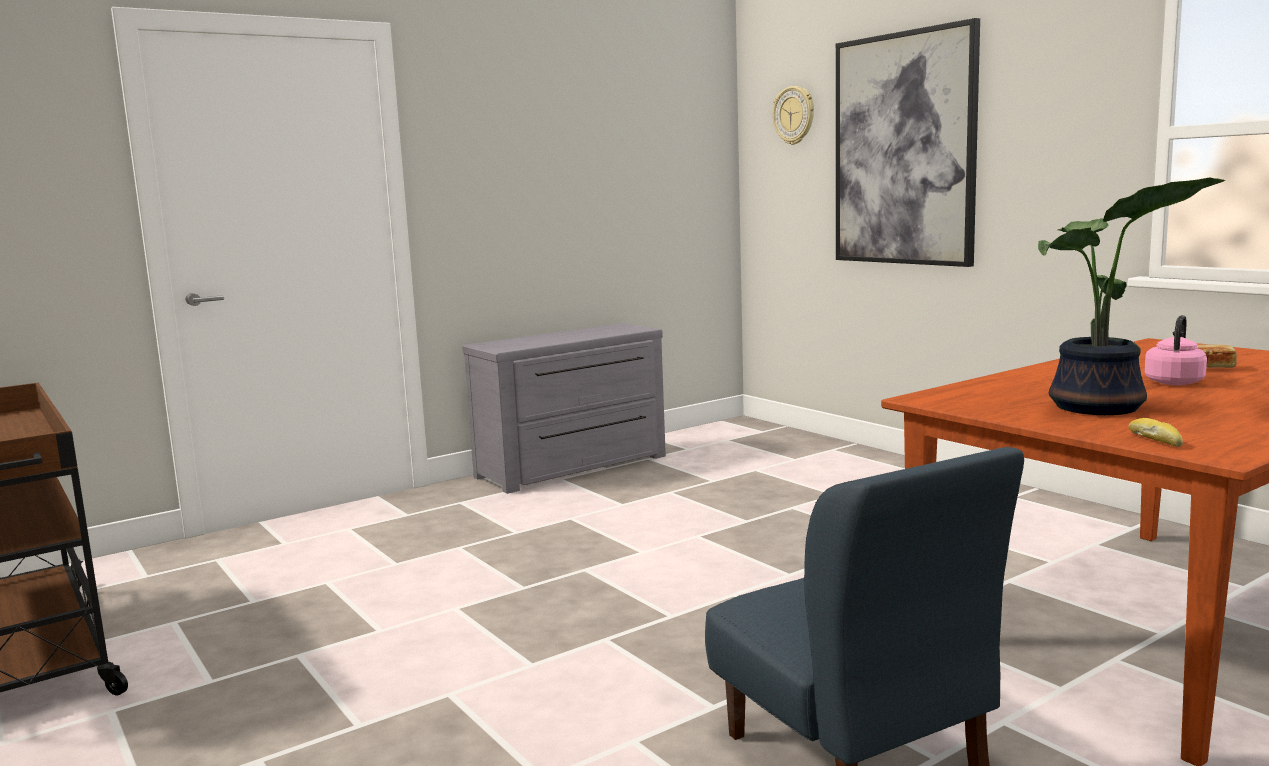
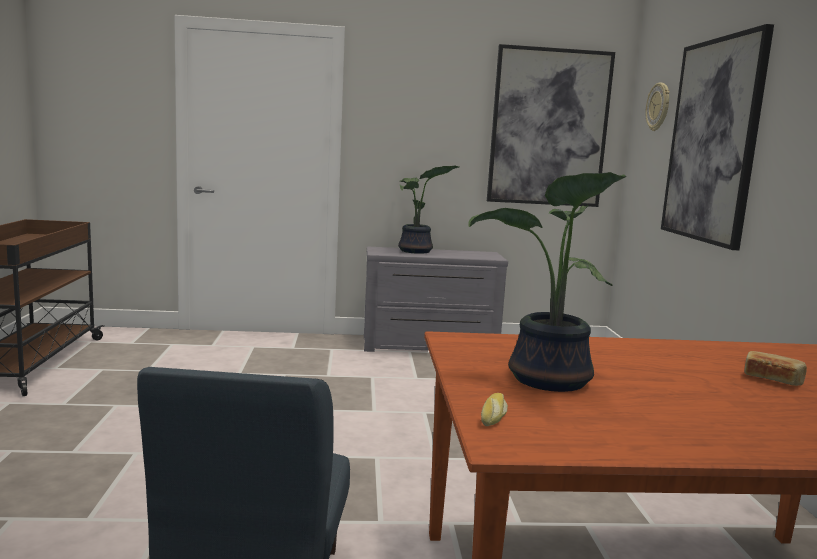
camera: 30 degrees right, 0 degrees up
(539, 339) = (416, 251): none -> potted plant
(657, 151) = (548, 128): none -> picture
(1174, 382) = (696, 381): pink kettle -> none

